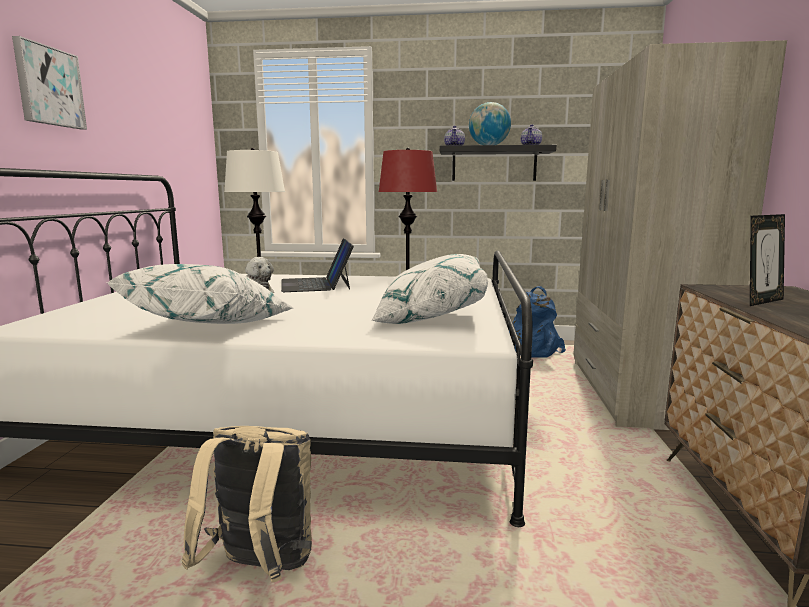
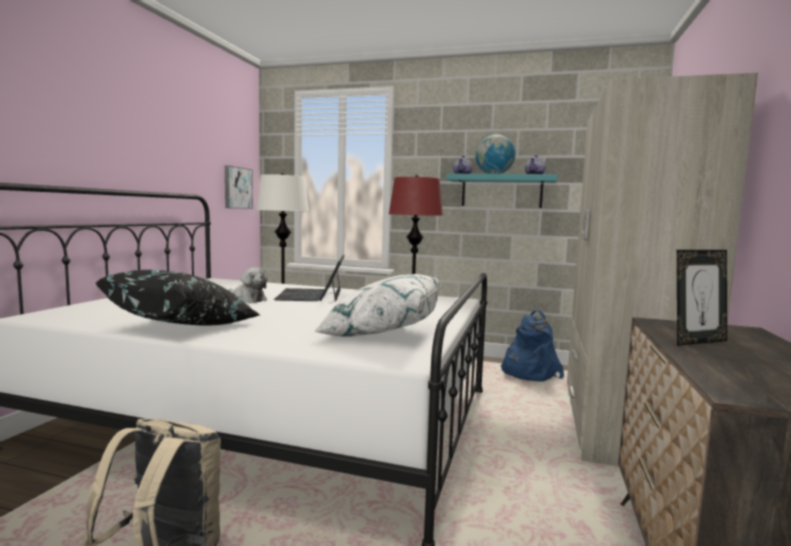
camera: 10 degrees right, 5 degrees down
(48, 86) = (99, 121): picture -> picture (237, 188)
(211, 325) = (183, 326): white pillow -> black pillow
(494, 164) = (501, 191): black shelf -> turquoise shelf

